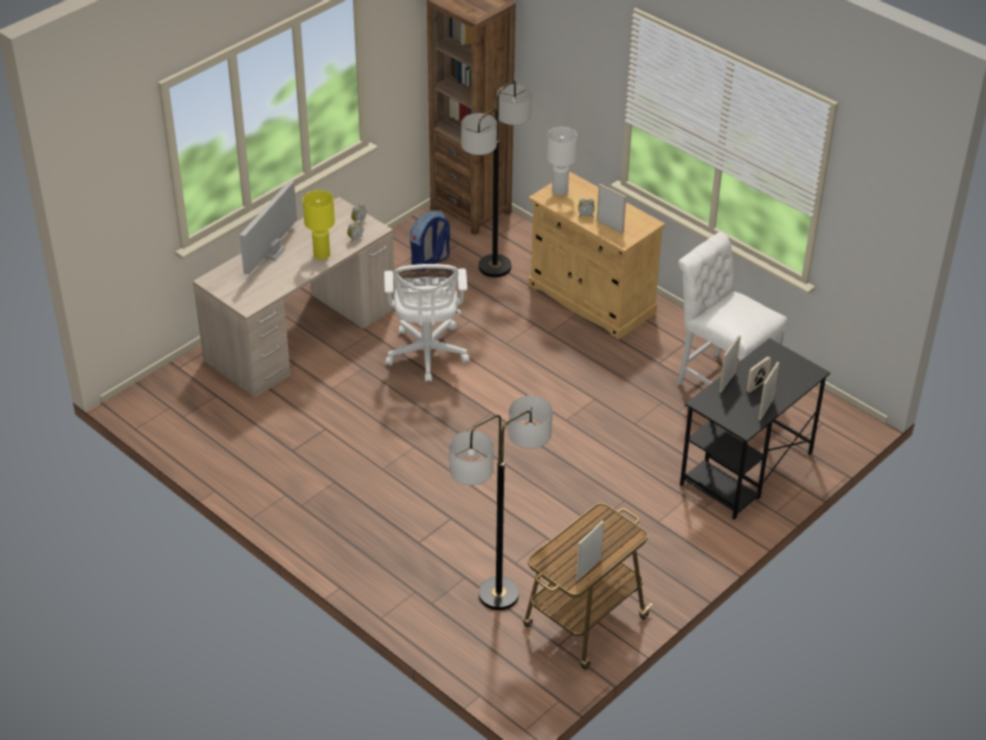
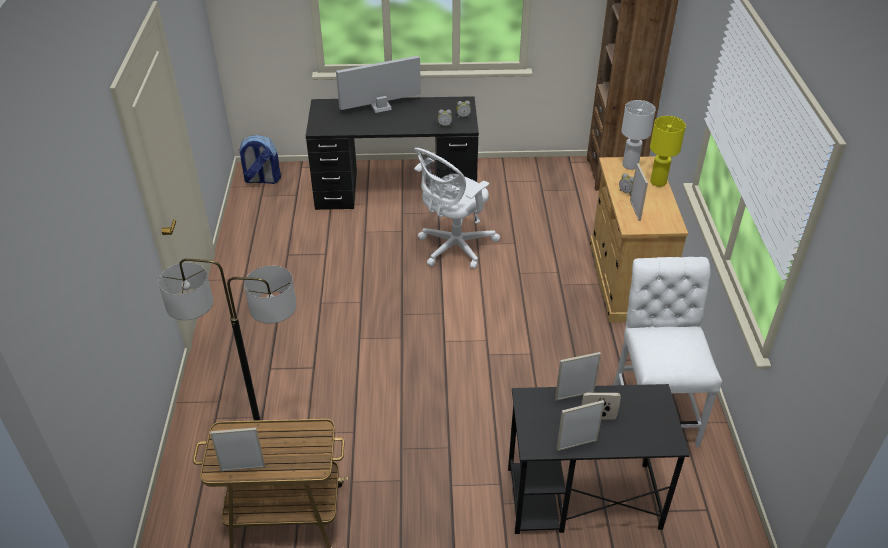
camera: 45 degrees right, 0 degrees up
(302, 334) = (396, 188): beige desk -> black desk
(322, 255) = (408, 124): yellow table lamp -> yellow table lamp (658, 182)
(430, 261) = (540, 190): backpack -> backpack (262, 180)
(494, 267) = (581, 218): floor lamp -> none

